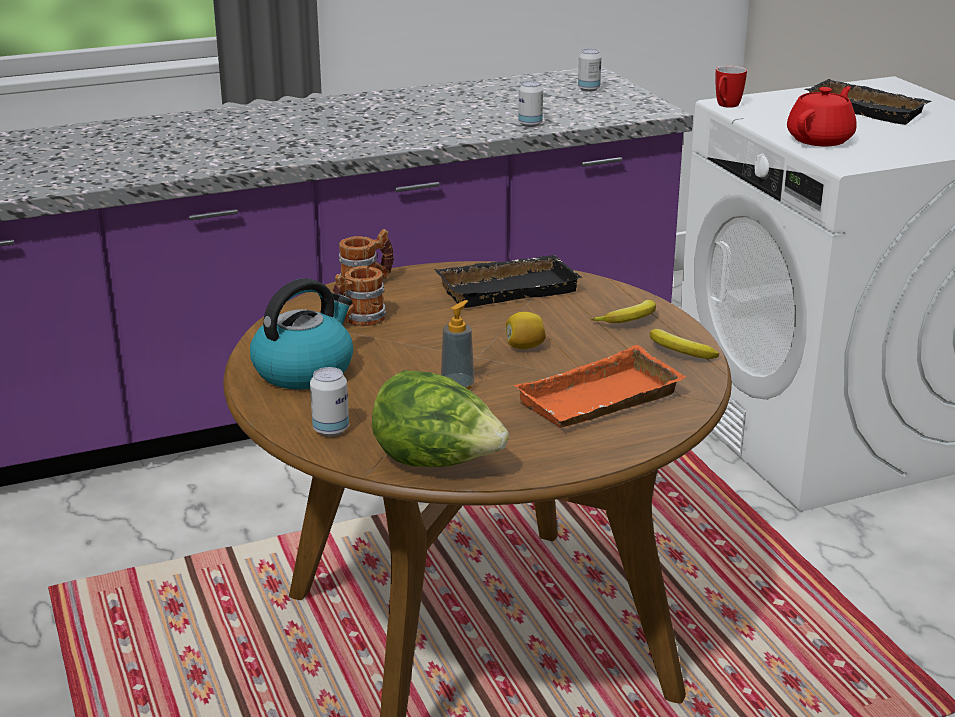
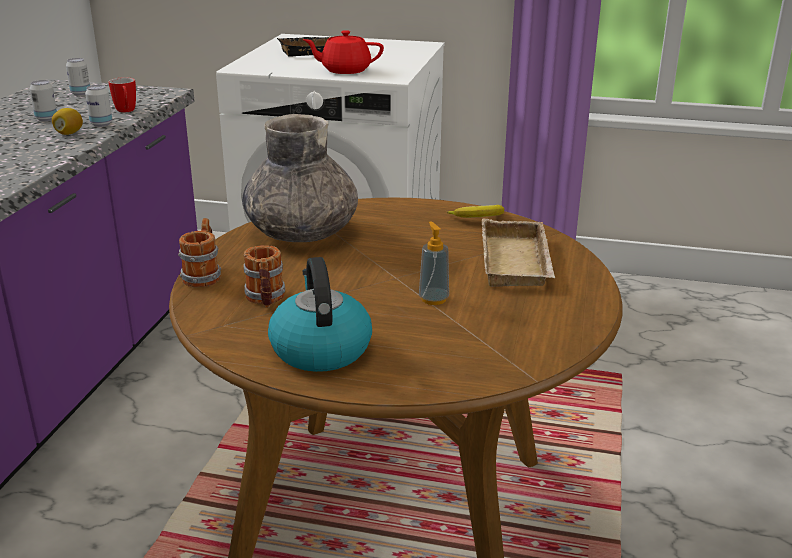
camera: 55 degrees left, 0 degrees up
(331, 429) = (442, 370): can -> can (46, 119)
(437, 463) = (545, 345): lettuce -> none
(507, 288) = (302, 232): black tray -> grey vase
(524, 347) = (404, 257): lemon -> lemon (69, 133)
(600, 402) = (518, 262): orange tray -> beige tray
(629, 320) = (413, 215): banana -> none
(725, 106) = (244, 69): mug -> mug (126, 111)
(821, 139) = (345, 70): red teapot -> red teapot turned 75 degrees counterclockwise

